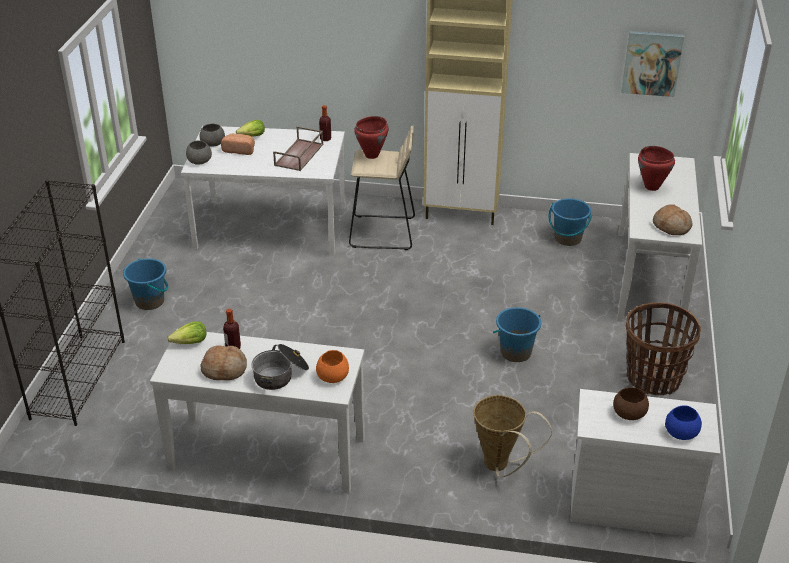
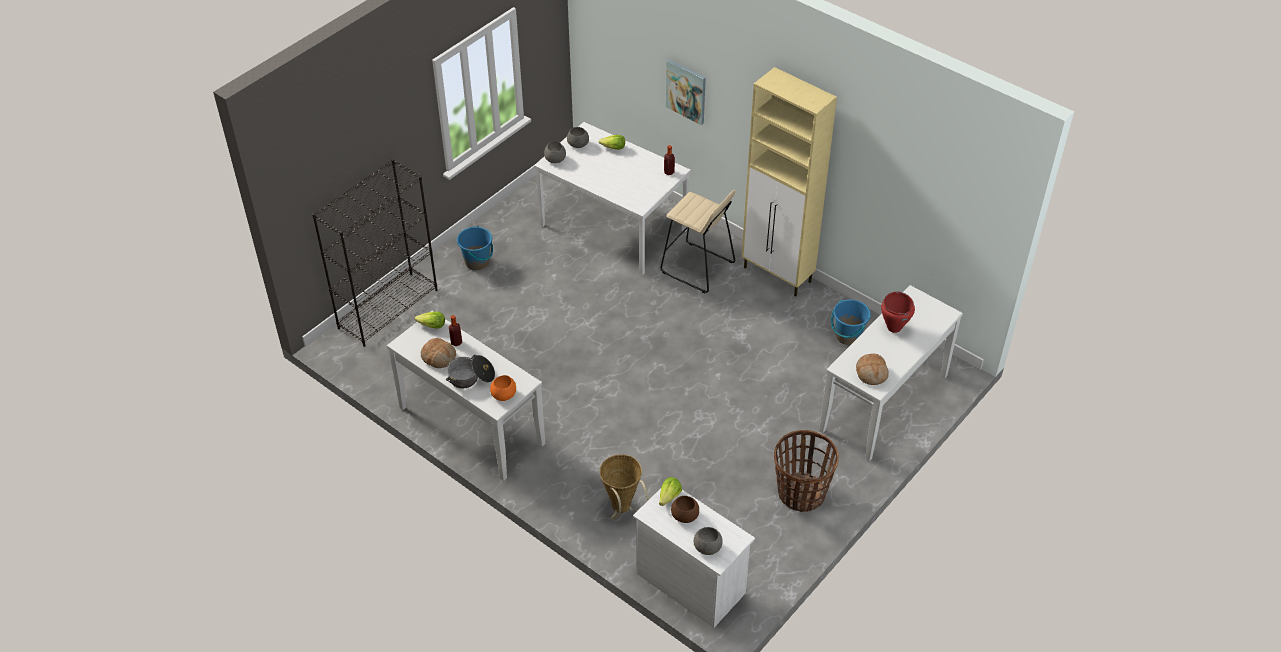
camera: 30 degrees right, 10 degrees up
(239, 150) = (593, 159): bread -> none
(299, 155) = (635, 182): brown tray -> none
(372, 155) = (696, 202): red cooking pot -> none
(515, 352) = (712, 423): blue bucket -> none
(596, 403) = (669, 497): none -> lettuce
(652, 63) = (946, 214): picture -> picture (686, 91)
(680, 433) = (707, 547): blue bowl -> grey bowl

